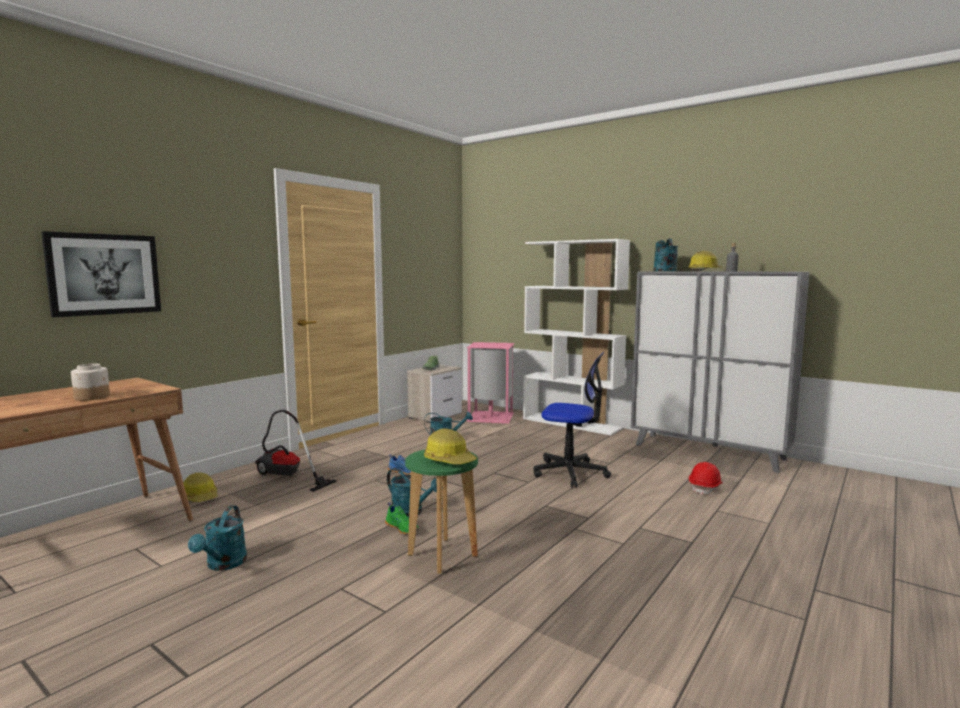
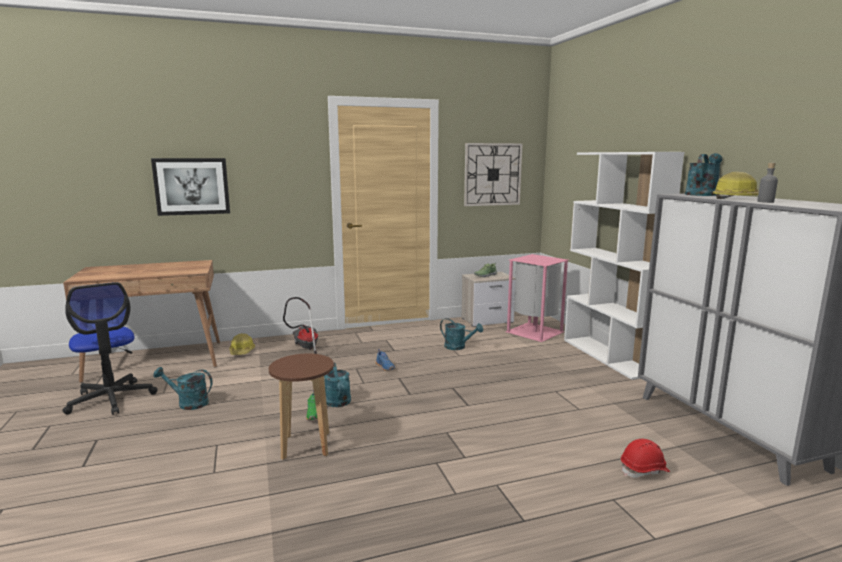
camera: 35 degrees right, 5 degrees up
(92, 397) = (156, 272): jar -> none
(223, 565) = (188, 403): turquoise watering can -> turquoise watering can turned 60 degrees clockwise
(425, 265) = (492, 174): none -> wall clock
(443, 556) = (306, 446): green stool -> brown stool
(449, 460) = (302, 368): hard hat -> none
(570, 472) = (521, 408): office chair -> office chair (111, 399)

